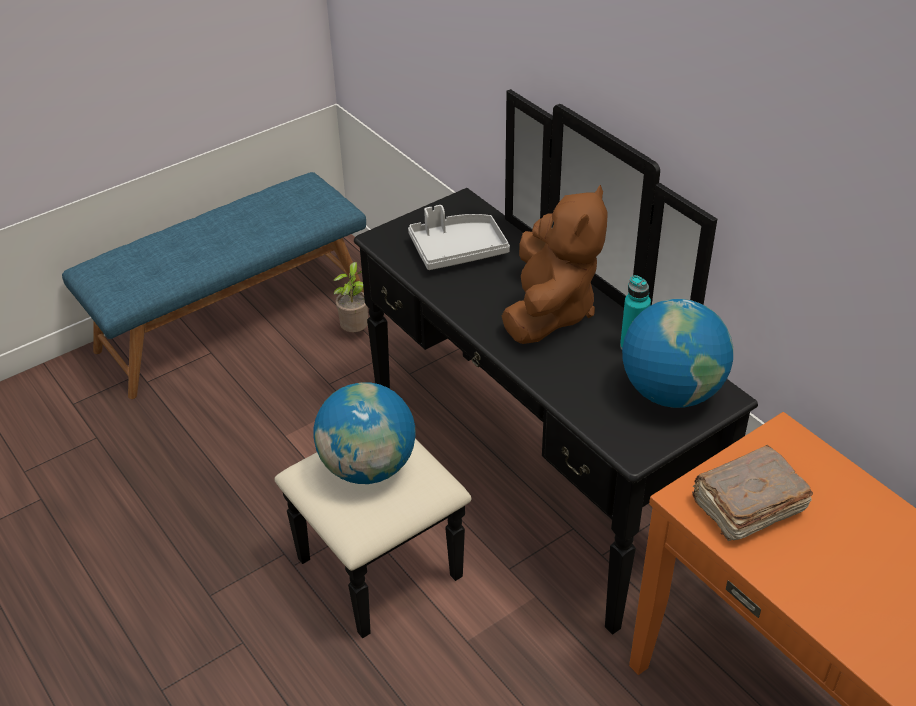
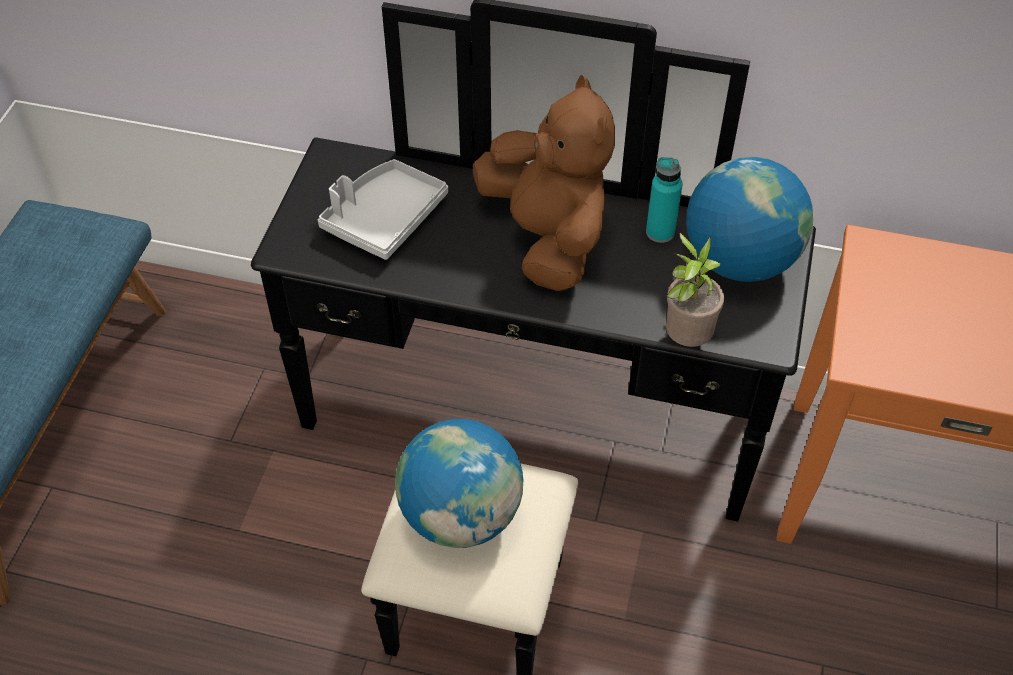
camera: 40 degrees left, 10 degrees up
(356, 331) = (201, 362): potted plant -> potted plant (685, 338)
(746, 506) = (910, 337): brown book -> none

